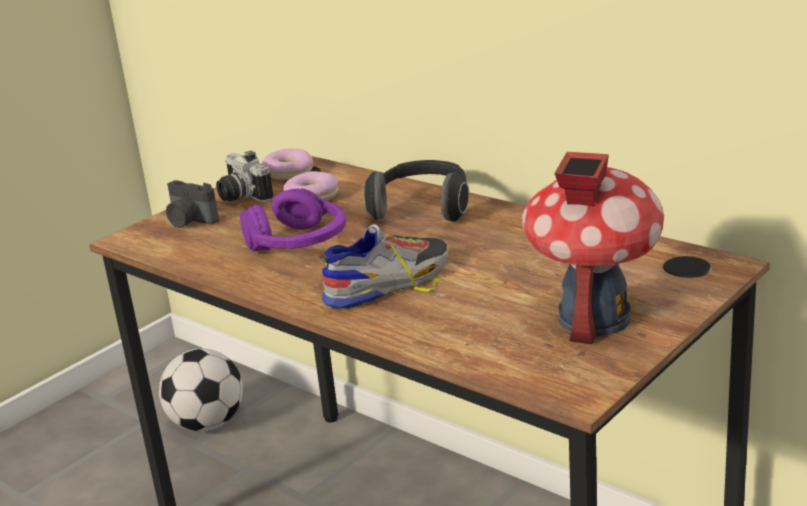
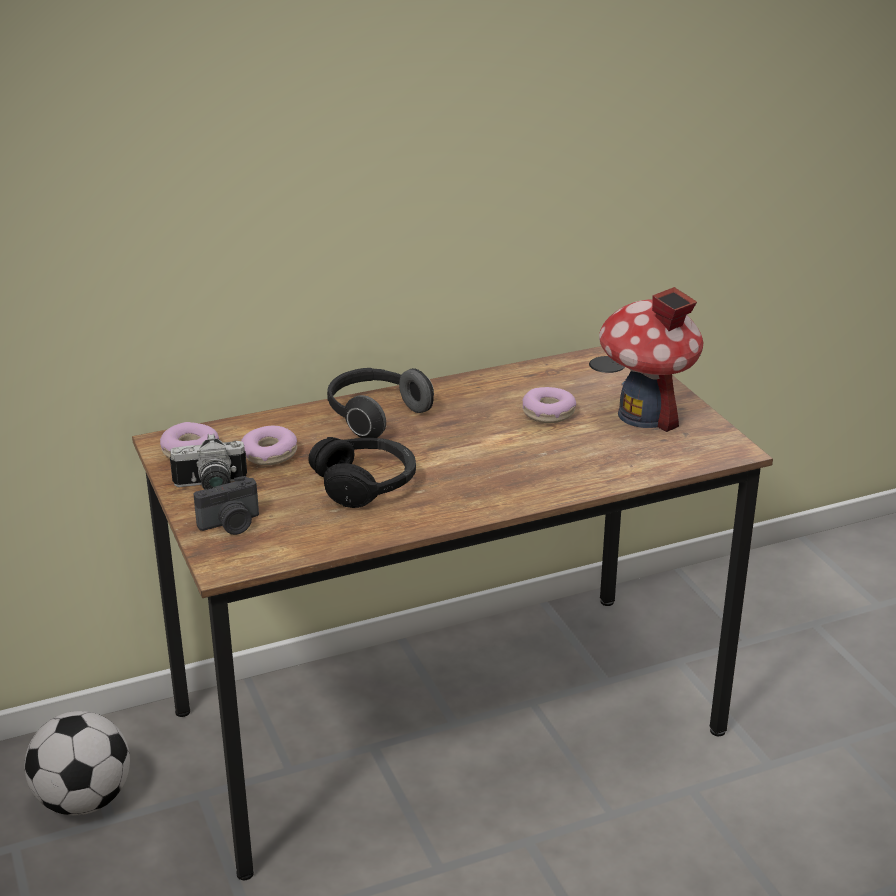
camera: 65 degrees left, 5 degrees up
(298, 242) = (365, 484): purple headphones -> black headphones
(389, 282) = (498, 466): shoe -> none
(528, 271) = (548, 413): none -> donut

